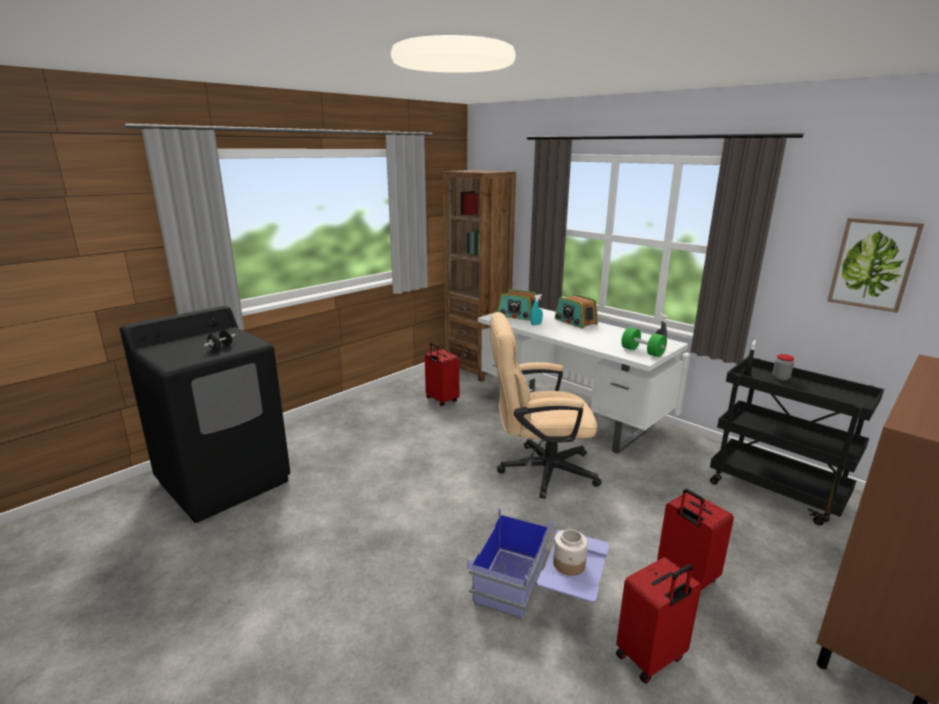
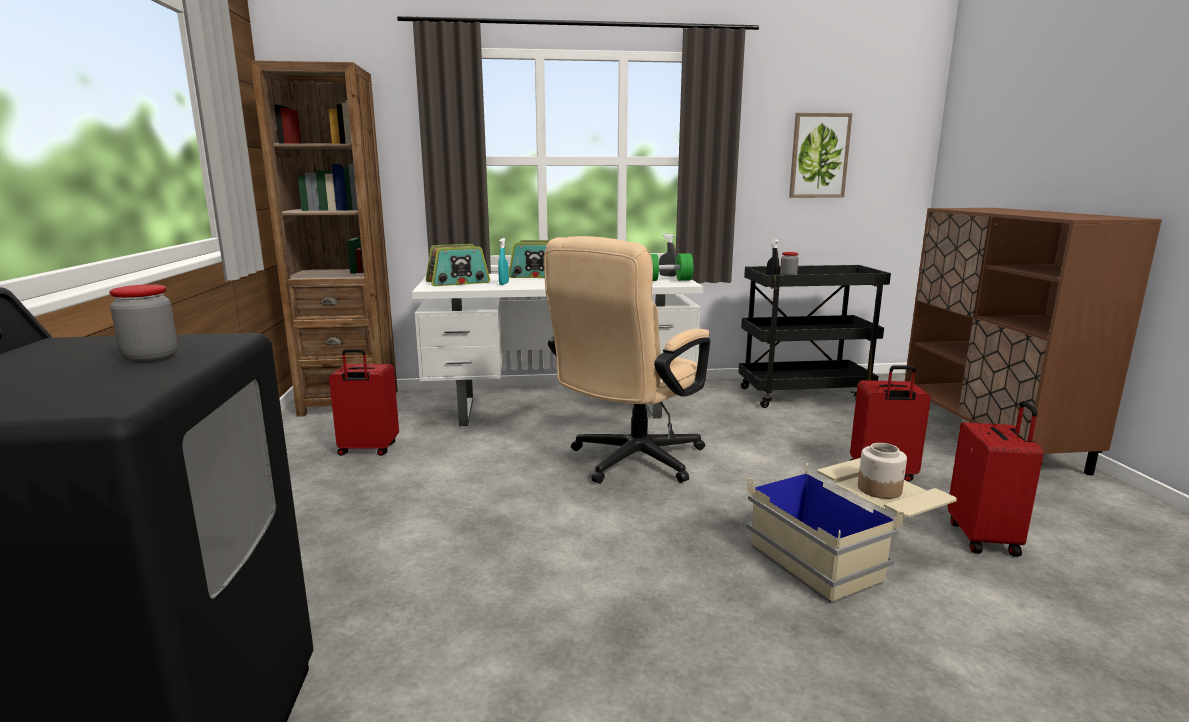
camera: 50 degrees left, 5 degrees down
(221, 347) = (151, 358): black dumbbell -> jar
(538, 592) = (845, 553): blue storage box -> beige storage box

